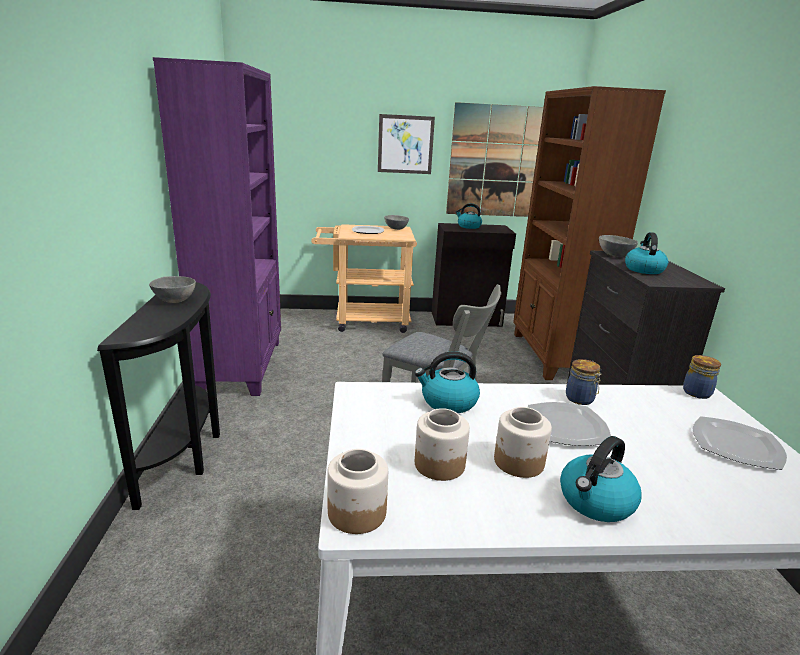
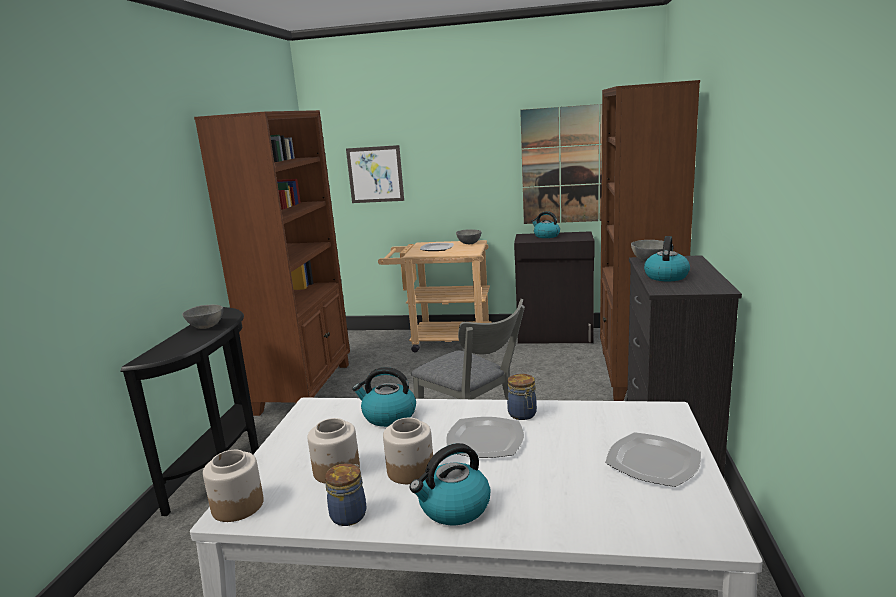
camera: 15 degrees right, 5 degrees down
(243, 365) = (306, 387): purple bookcase -> brown bookcase
(405, 144) = (473, 157): picture -> picture (375, 174)
(696, 392) = (660, 408): jar -> jar (349, 514)

